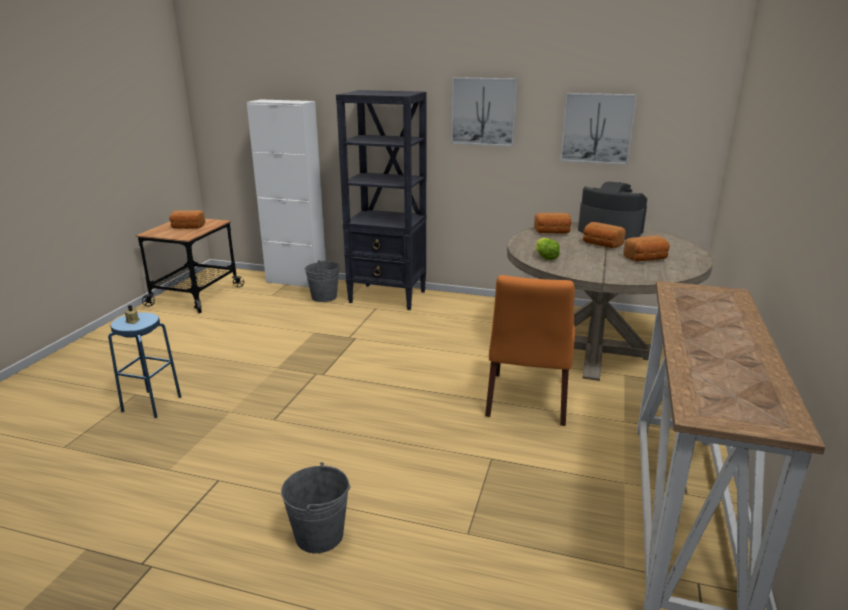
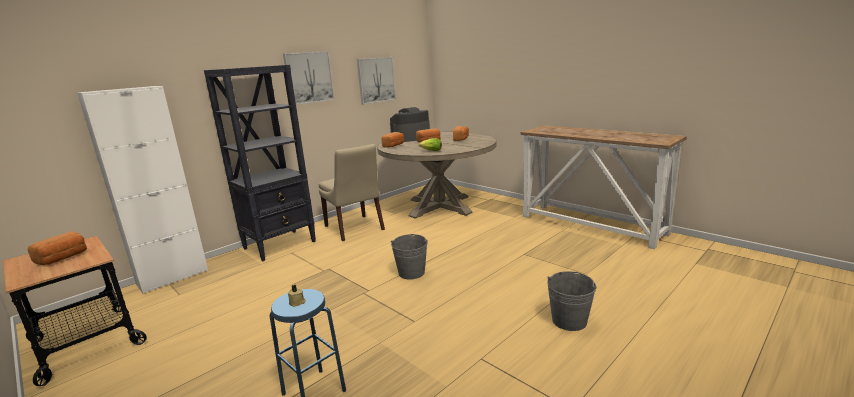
camera: 60 degrees left, 5 degrees down
(324, 297) = (232, 269): grey bucket -> grey bucket (411, 273)
(461, 319) = (355, 228): none -> beige chair
(527, 400) = (474, 233): orange chair -> none

